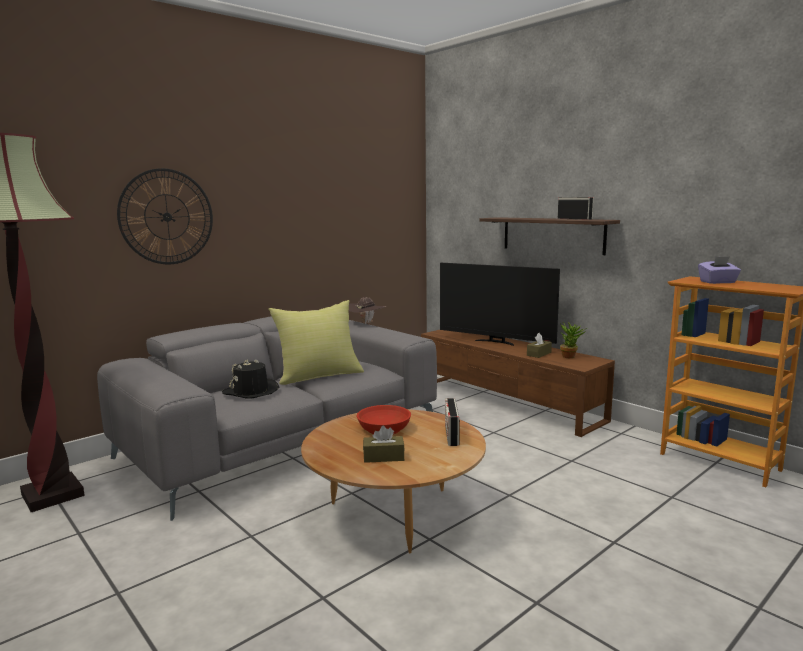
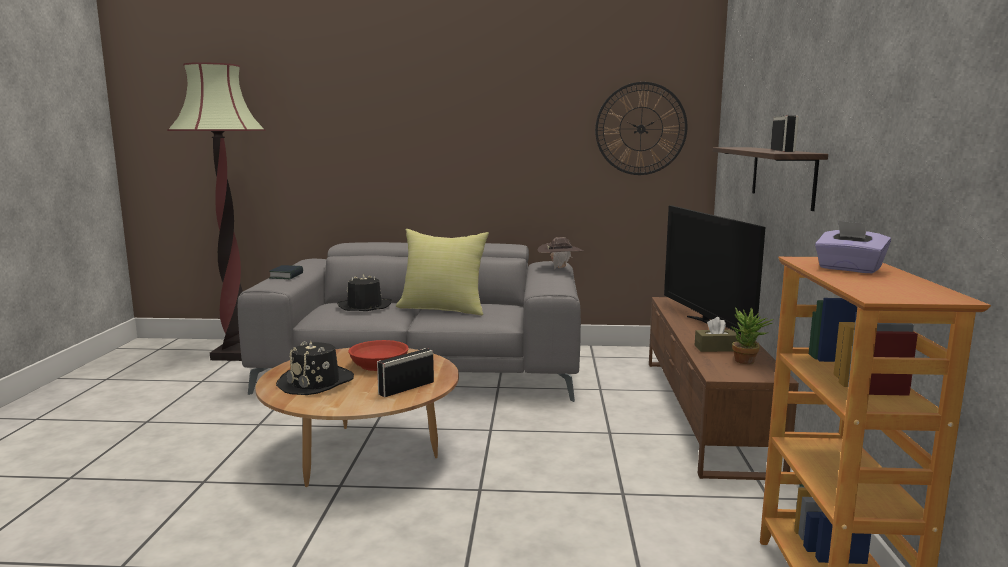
camera: 45 degrees right, 0 degrees up
(163, 379) = (286, 276): none -> book
(167, 217) = (371, 133): wall clock -> wall clock (641, 129)
(383, 457) = (316, 383): brown tissue box -> black hat

